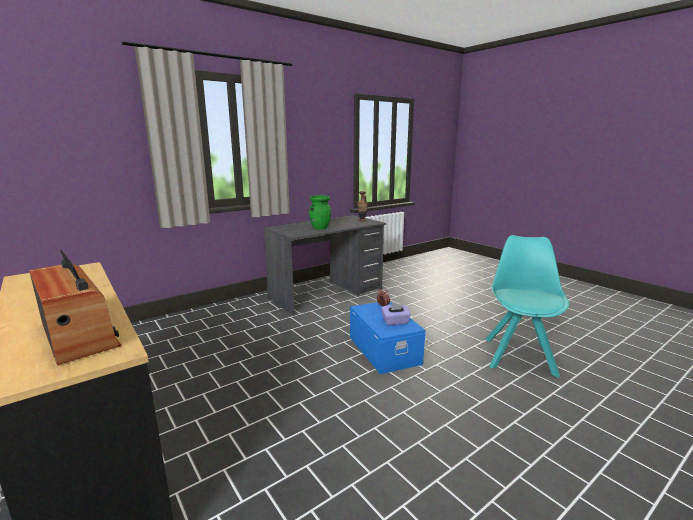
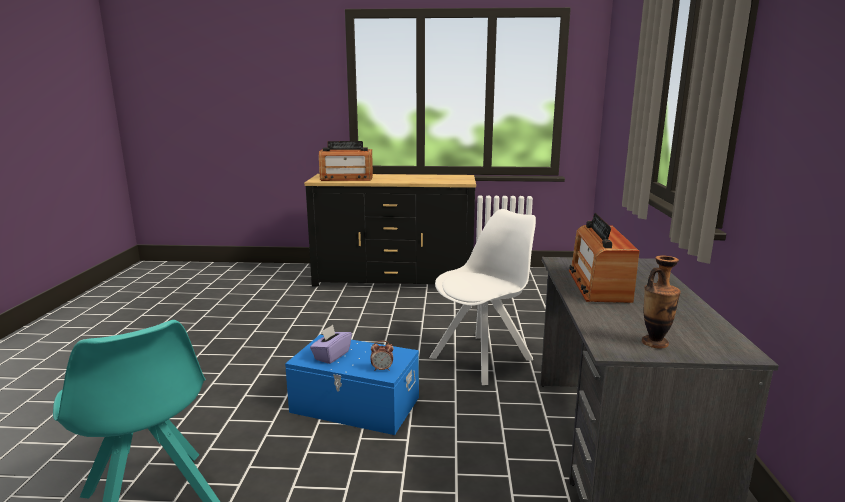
camera: 130 degrees right, 0 degrees up
(278, 336) = (483, 357): none -> white chair
(320, 228) = (598, 285): green vase -> radio

